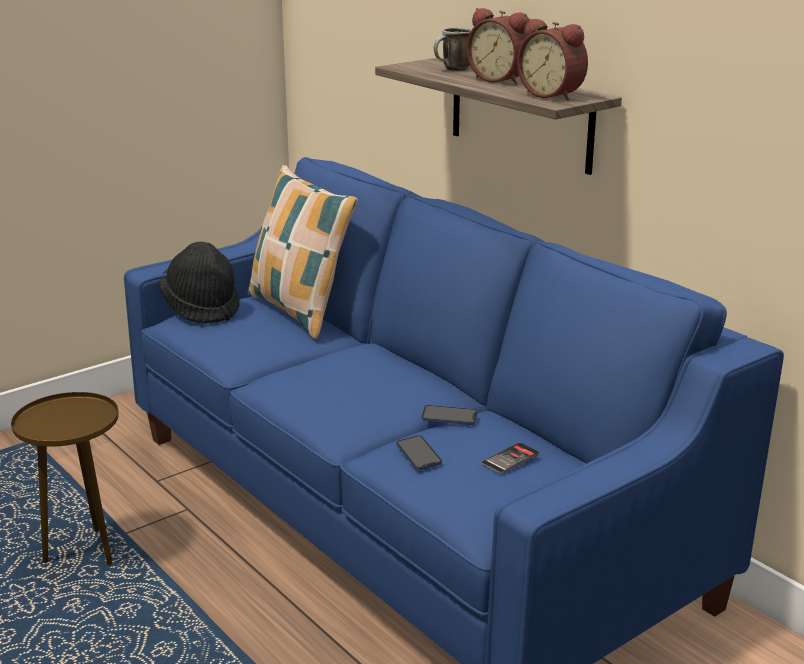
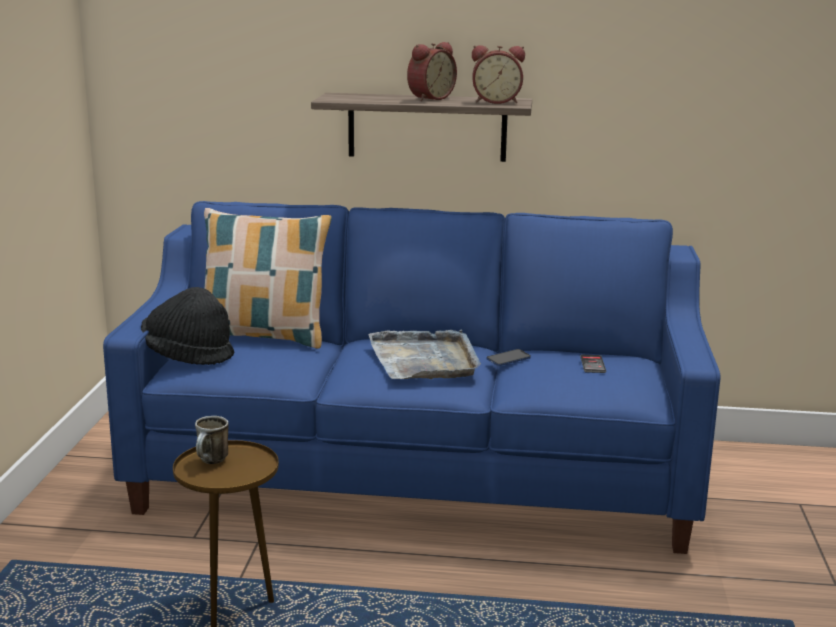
camera: 45 degrees left, 5 degrees down
(364, 385) = (425, 359): none -> grey tray
(418, 454) = (544, 380): phone -> none
(453, 70) = (373, 97): mug -> mug (212, 462)
(501, 79) = (429, 98): alarm clock -> alarm clock turned 45 degrees counterclockwise

